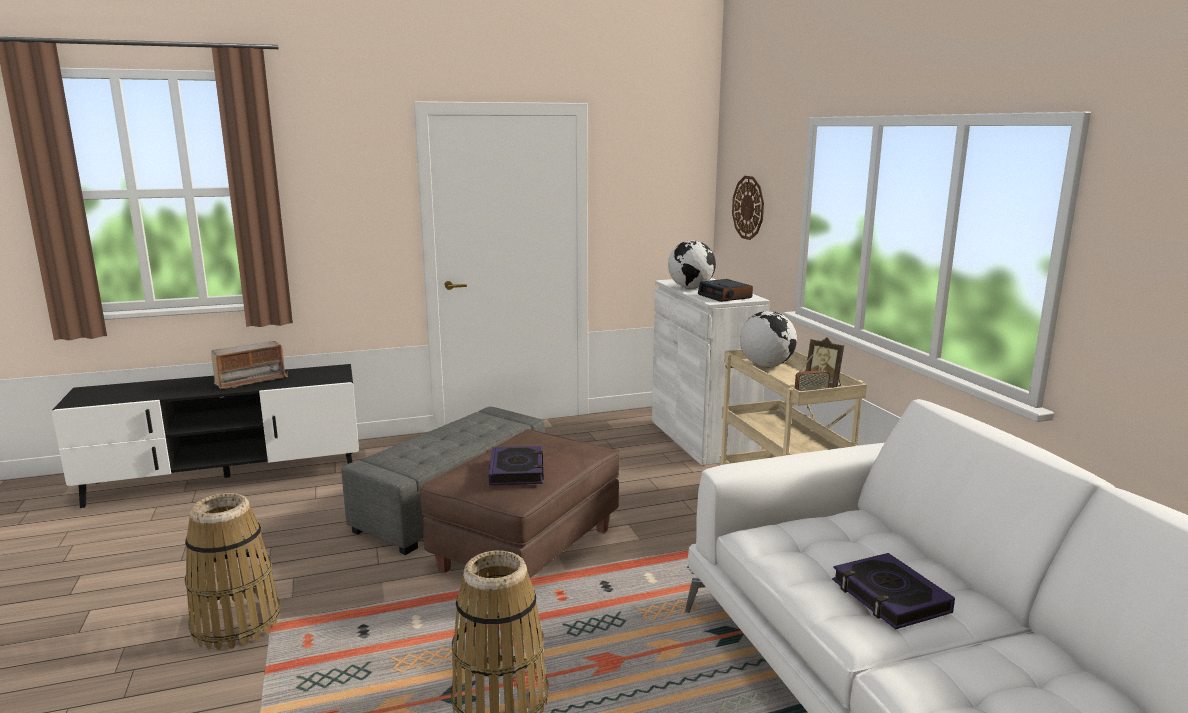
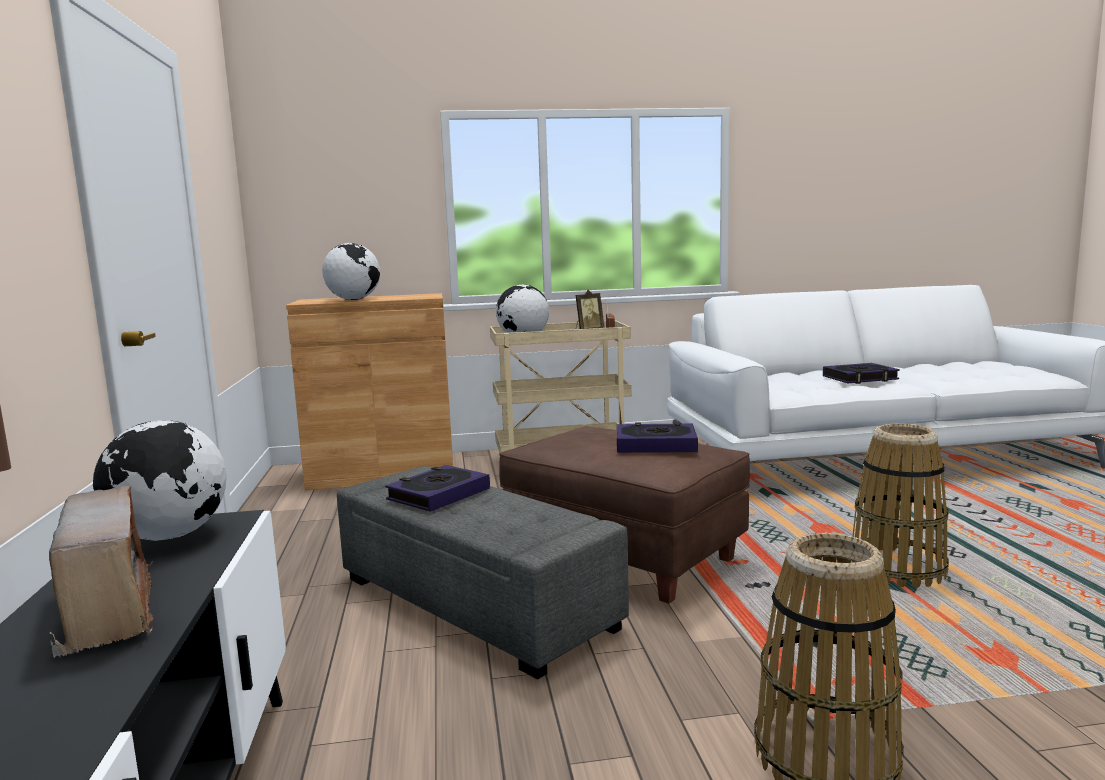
camera: 80 degrees left, 5 degrees down
(322, 374) = (169, 537): none -> globe
(469, 430) = (438, 494): none -> book
(702, 438) = (382, 474): white cabinet -> brown cabinet
(725, 296) = (411, 296): alarm clock -> none
(748, 207) = (333, 212): wall clock -> none

